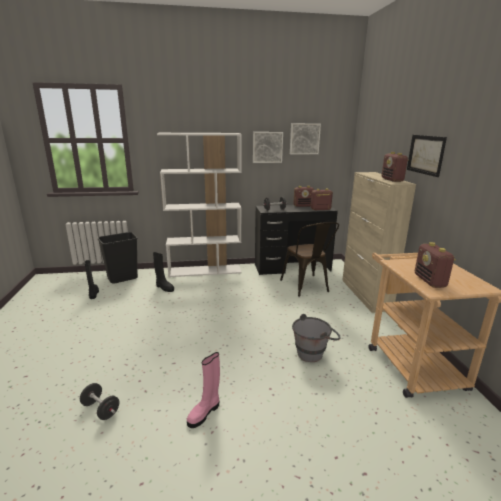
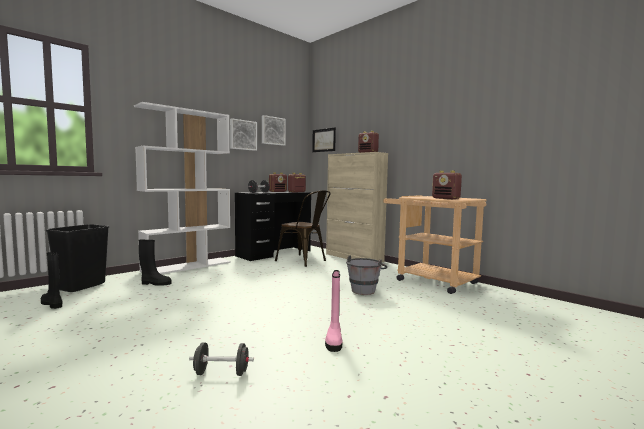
camera: 35 degrees left, 15 degrees down
(425, 154) = (392, 130): picture -> picture (323, 140)

